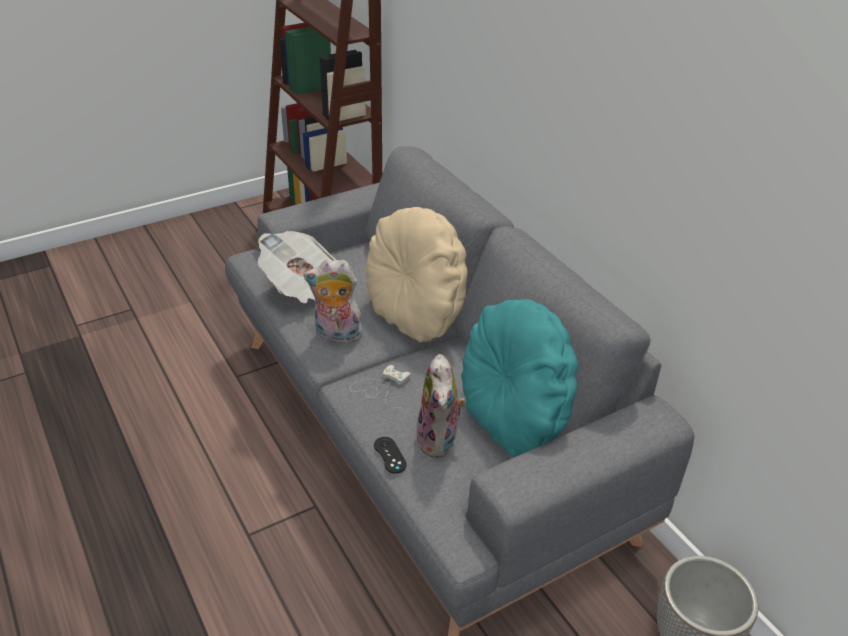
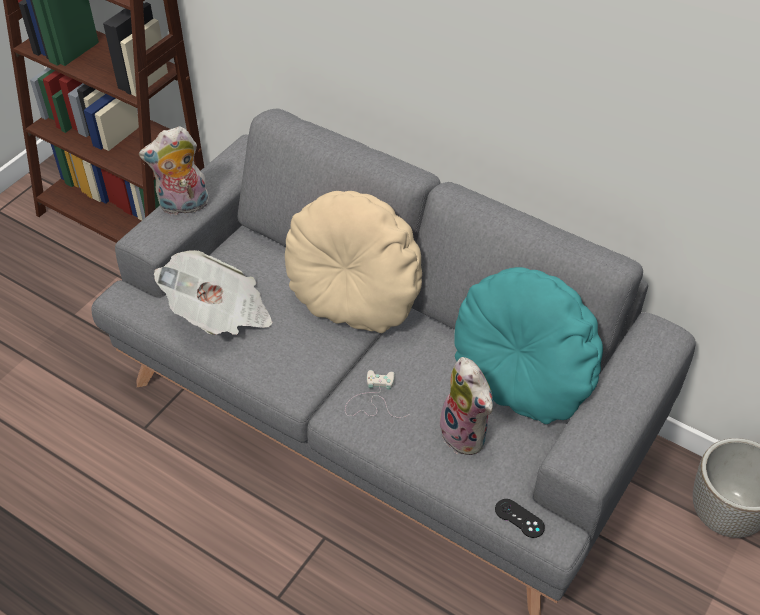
camera: 25 degrees left, 10 degrees up
(336, 335) = (288, 357): plush toy -> plush toy (183, 206)
(390, 455) = (430, 469): black game controller -> black game controller (519, 518)

